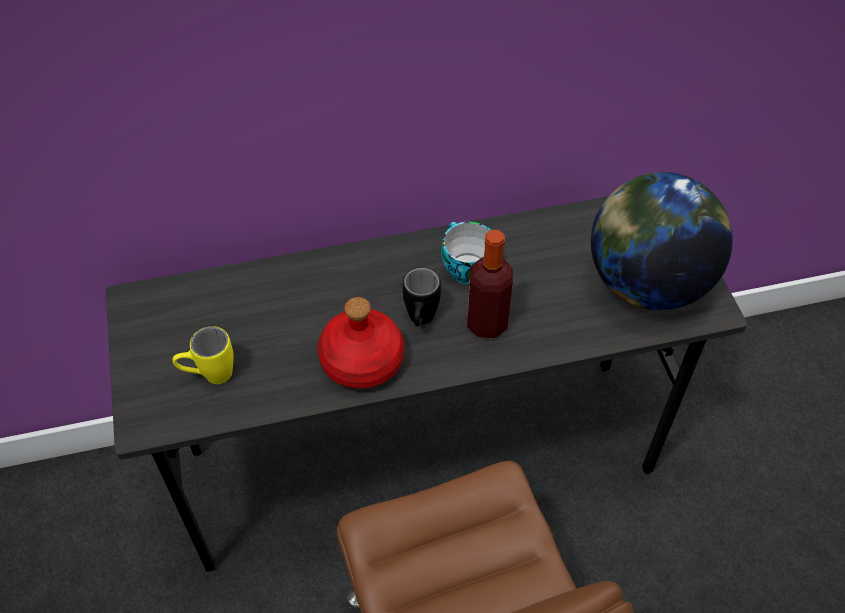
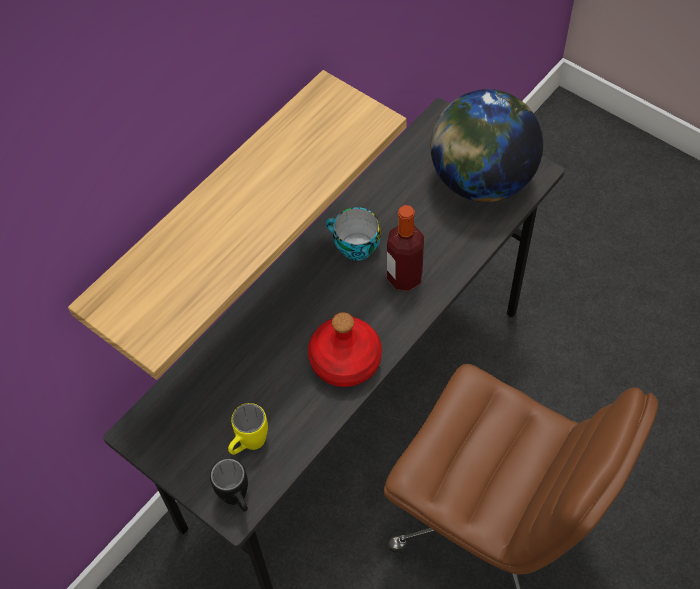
camera: 35 degrees left, 5 degrees up
(306, 124) = (211, 210): none -> shelf
(420, 321) = (359, 306): black mug -> black mug (237, 500)

